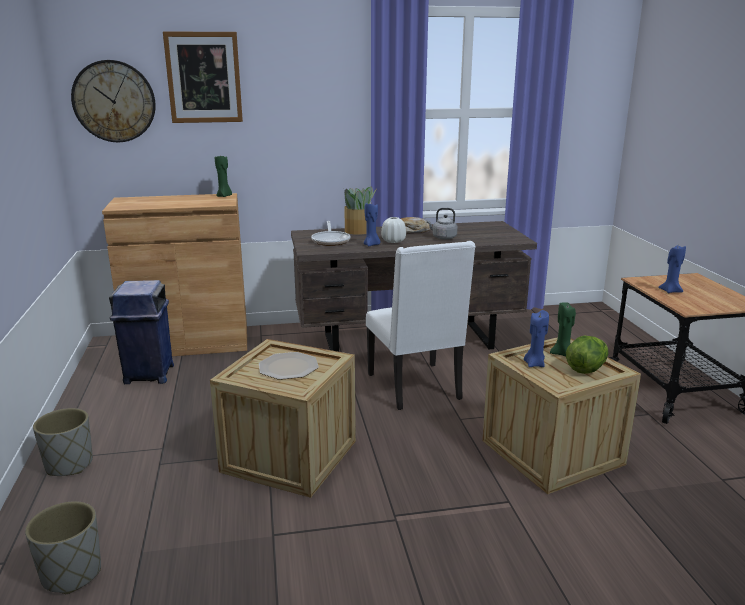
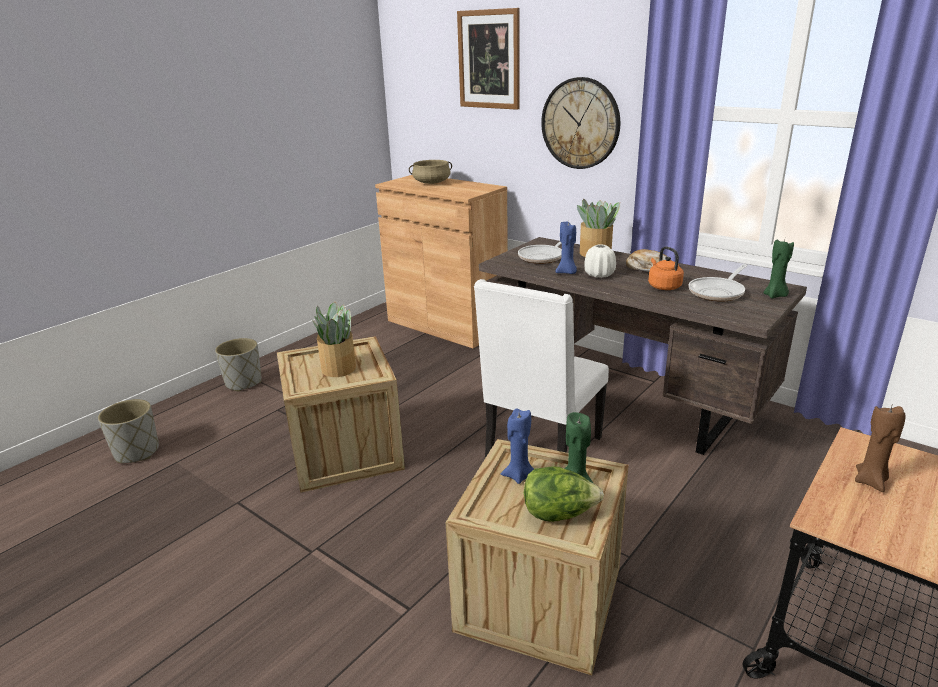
camera: 50 degrees right, 5 degrees up
(114, 101) = (421, 82): wall clock -> wall clock (580, 123)
(148, 375) = (381, 339): blue trash can -> none
(159, 200) = (432, 182): none -> beige cooking pot
(224, 196) = (487, 187): green candle -> green candle (775, 296)
(289, 367) = (339, 367): plate -> potted plant
(443, 237) = (663, 286): grey kettle -> orange kettle
(475, 233) = (718, 292): none -> frying pan
(670, 291) = (871, 481): blue candle -> brown candle

